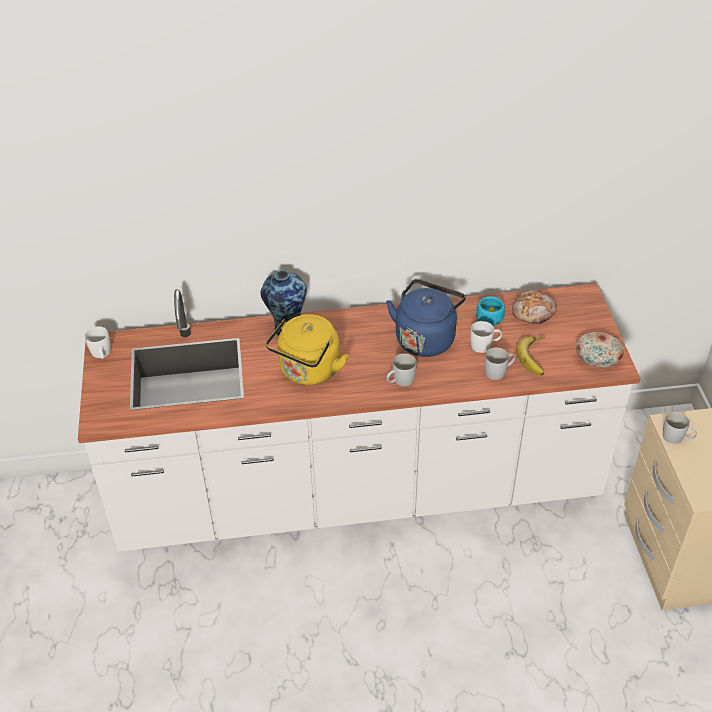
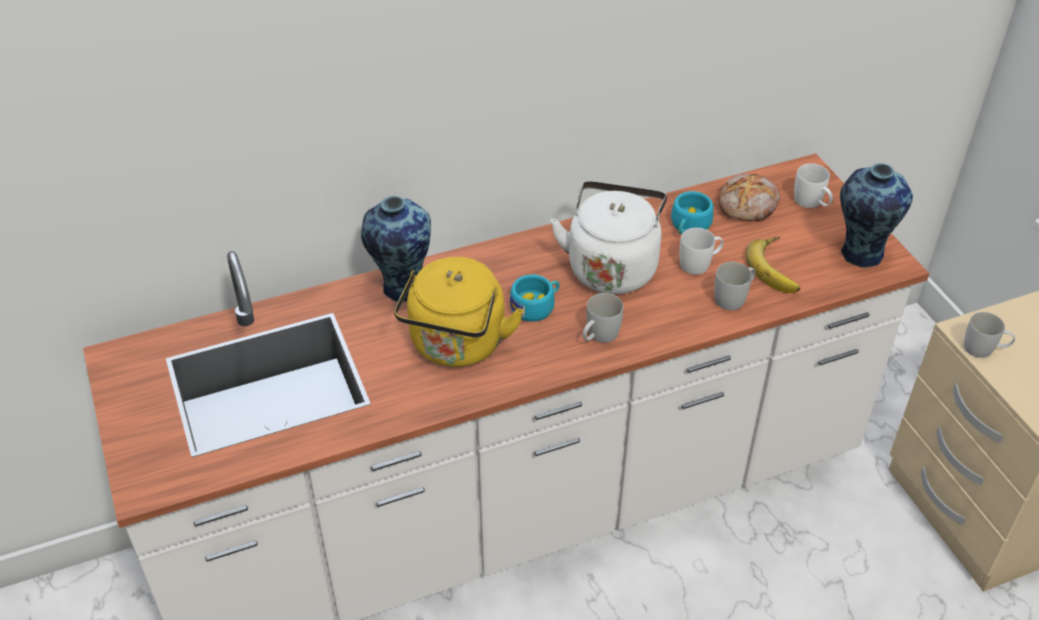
camera: 15 degrees left, 0 degrees up
(101, 354) = (118, 376): white mug -> white mug (812, 203)
(367, 355) = (536, 306): none -> turquoise cup
(426, 338) = (612, 266): blue kettle -> white kettle
(597, 357) = (859, 254): plate -> vase

